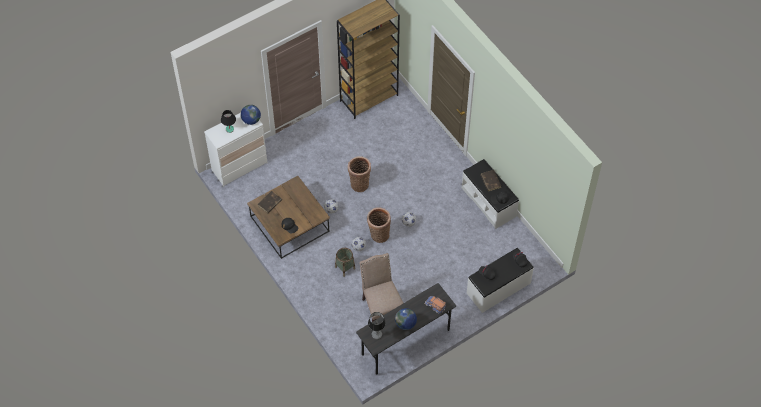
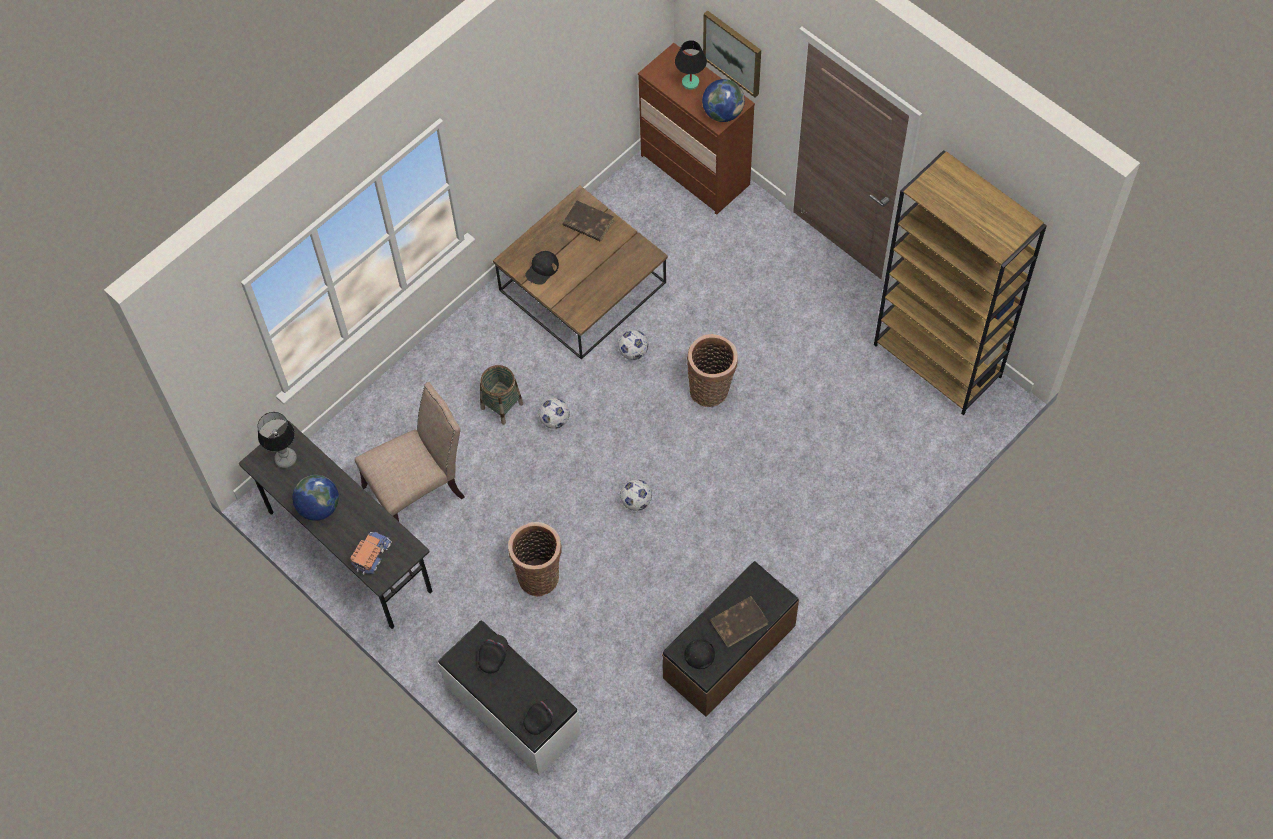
camera: 80 degrees right, 5 degrees up
(232, 100) = (733, 52): none -> picture
(239, 166) = (695, 170): white dresser -> brown dresser
(378, 234) = (594, 450): basket -> basket (539, 574)
(489, 202) = (730, 652): white bench -> brown bench

